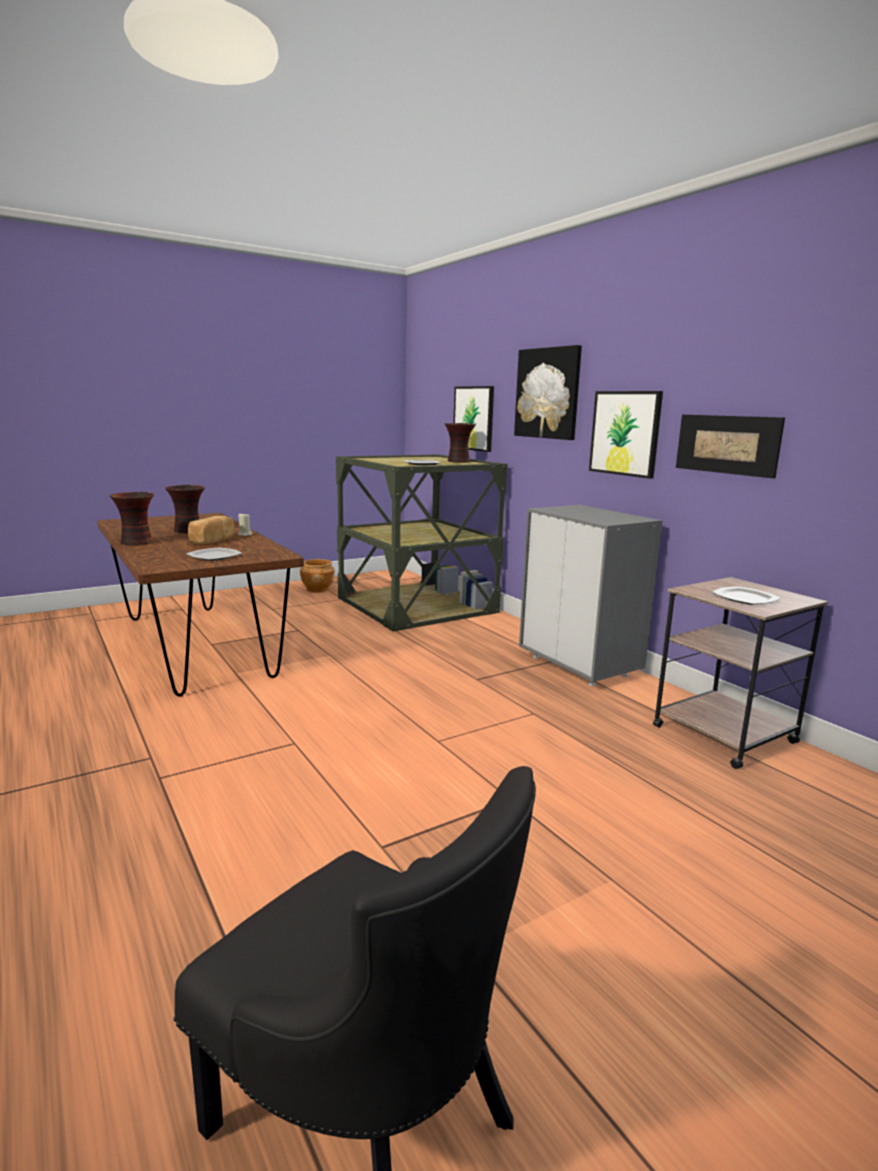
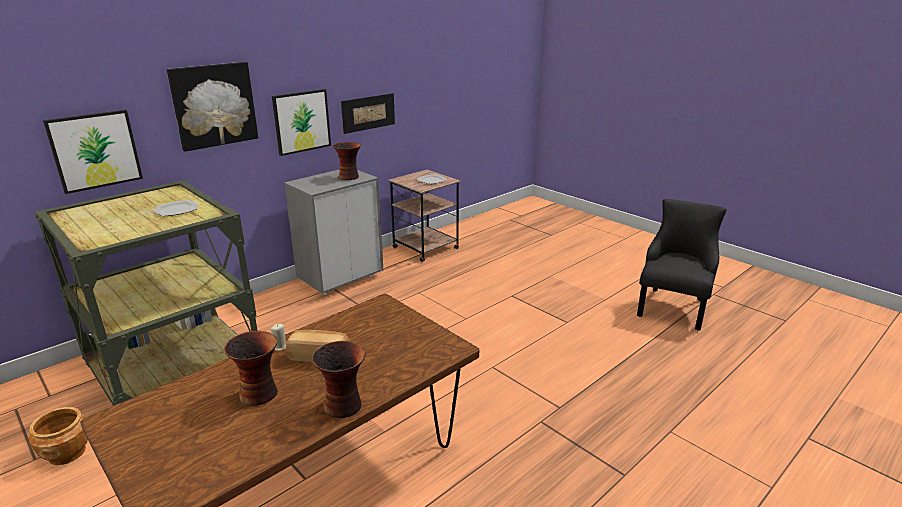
camera: 100 degrees left, 10 degrees up
(214, 556) = (396, 334): plate -> none
(459, 461) = (143, 198): vase -> vase (349, 177)

